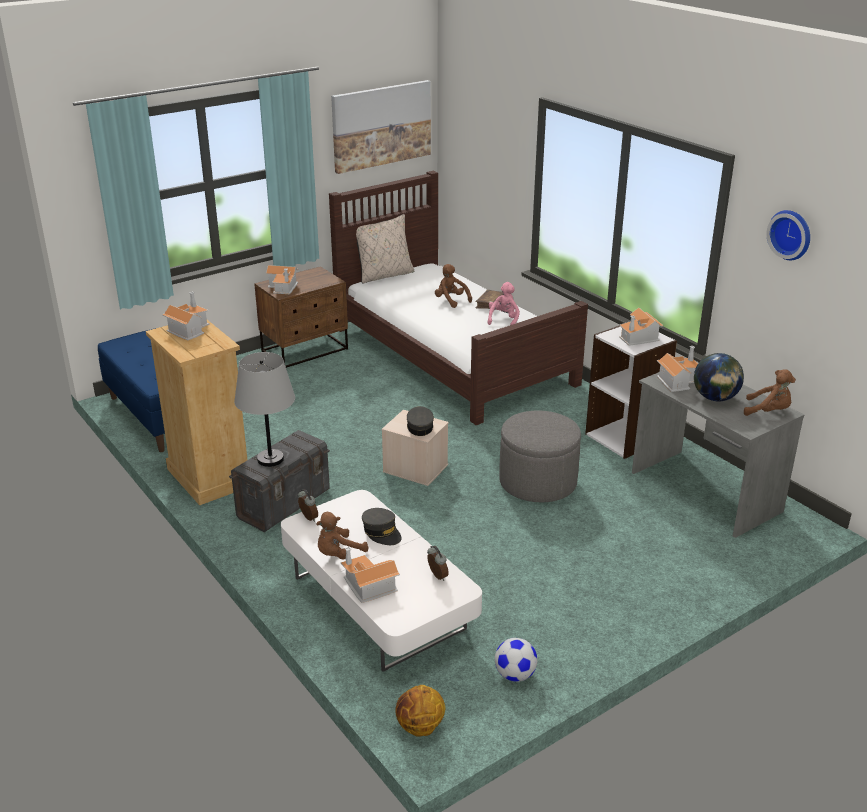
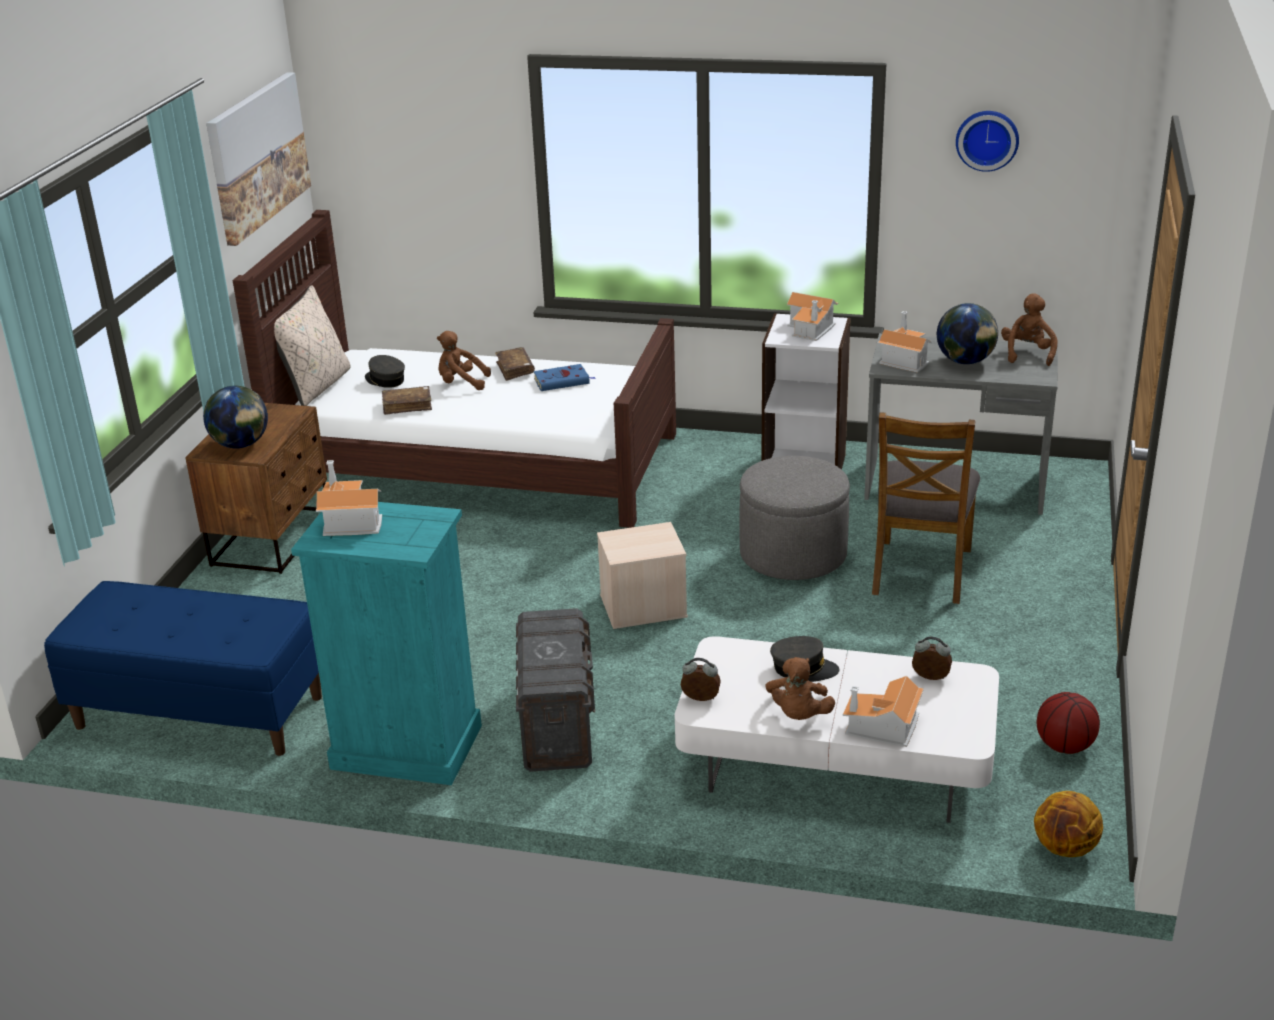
camera: 40 degrees left, 0 degrees up
(209, 477) = (406, 747): beige dresser -> turquoise dresser
(271, 459) = (550, 660): grey table lamp -> none
(284, 287) = (241, 445): toy house -> globe
(407, 301) = (407, 406): none -> brown book
(419, 427) = (649, 542): grey cap -> grey cap (385, 380)
(503, 320) = (563, 381): pink plush toy -> blue book
(514, 675) = (1064, 746): football -> basketball
(597, 529) = (920, 571): none -> brown chair
(768, 411) = (1027, 354): brown plush toy -> brown plush toy turned 60 degrees counterclockwise

